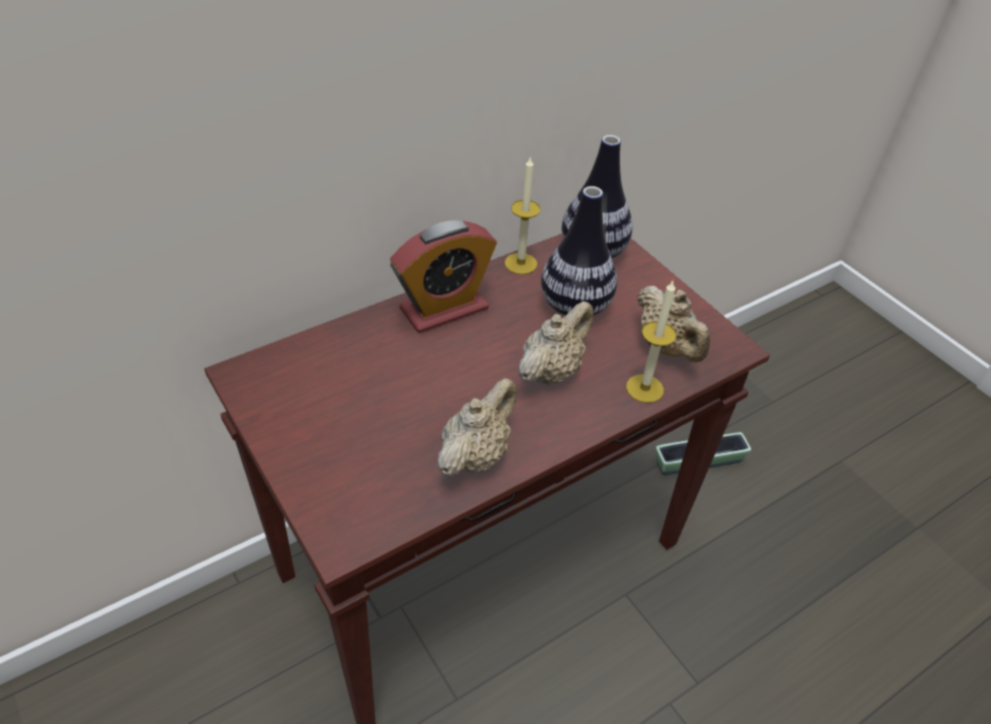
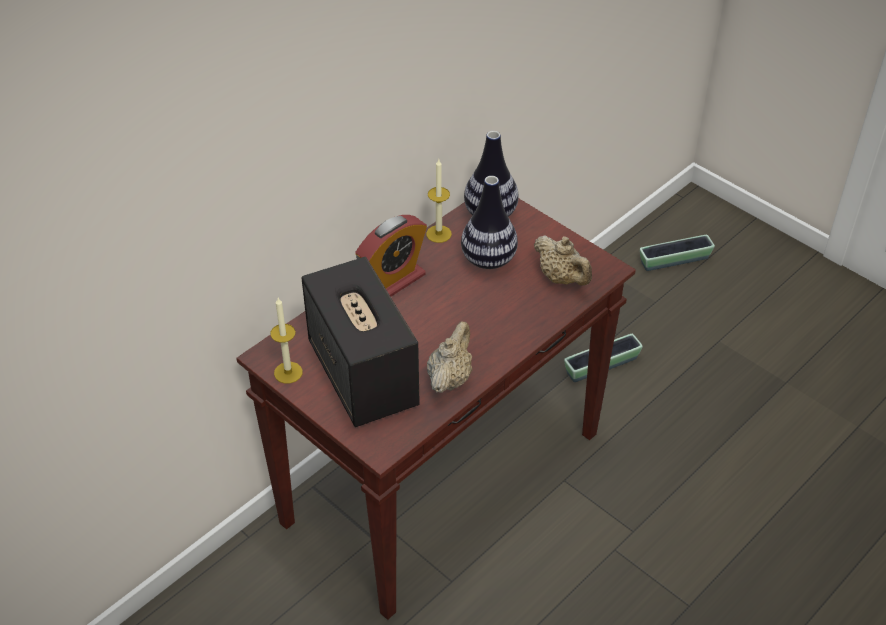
camera: 10 degrees left, 0 degrees up
(359, 427) = (364, 375): none -> speaker
(551, 371) = (485, 311): beige teapot -> none
(644, 388) = (553, 310): candle -> candle (288, 372)
(802, 360) = (674, 260): none -> planter

